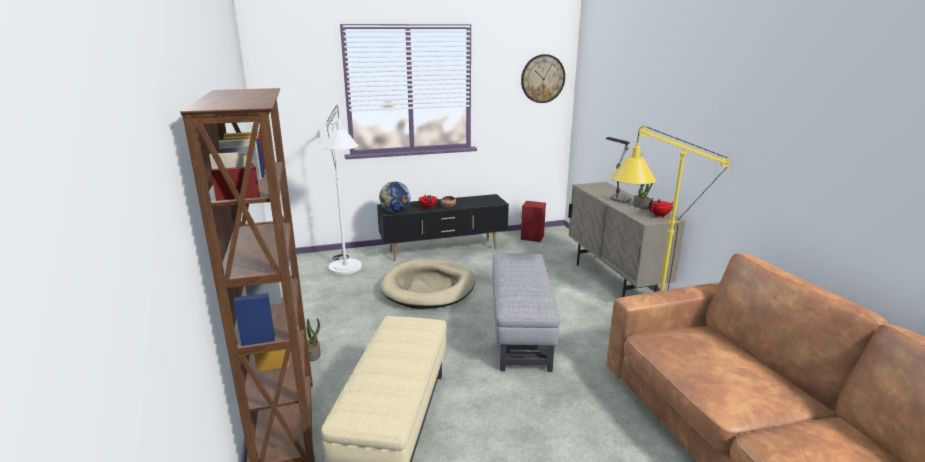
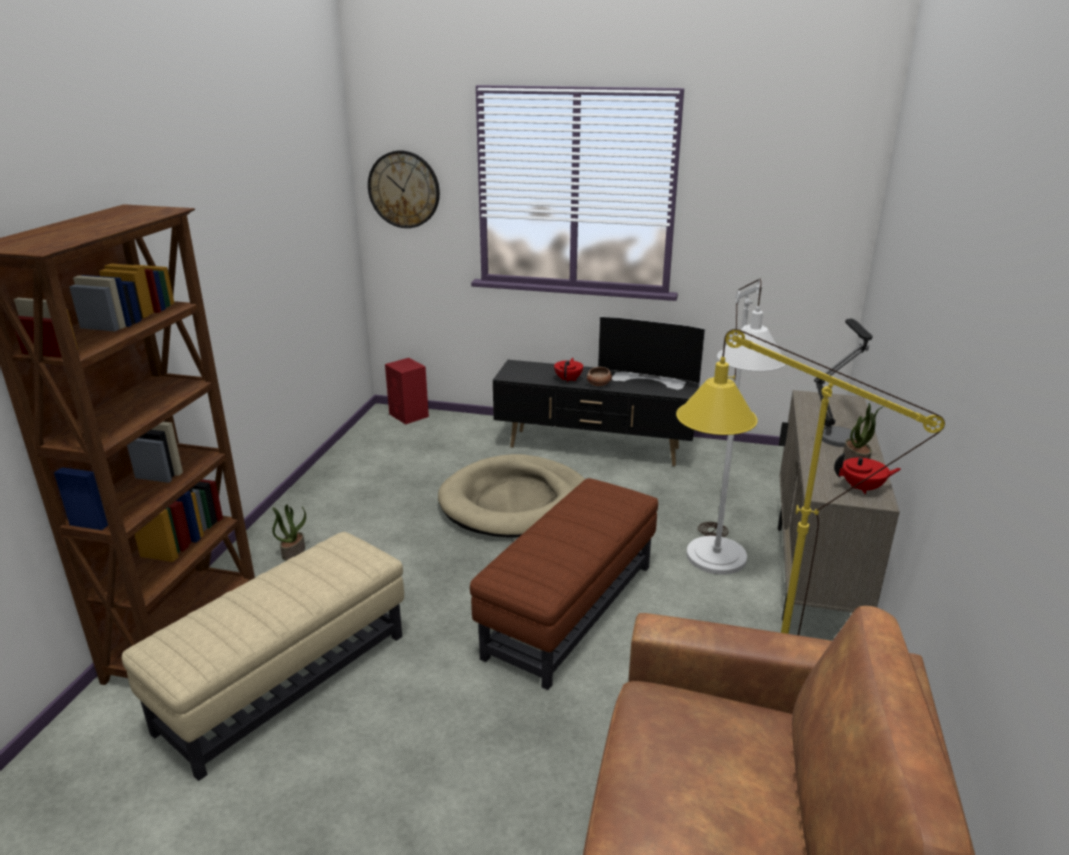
camera: 30 degrees right, 5 degrees up
(347, 271) = (438, 448): white floor lamp -> white floor lamp (717, 567)
(395, 211) = (518, 376): globe -> none
(472, 199) = (649, 379): none -> television
(520, 330) = (571, 610): grey ottoman -> brown ottoman
(533, 237) = (754, 461): red speaker -> red speaker (409, 415)
(542, 78) = (814, 189): wall clock -> wall clock (404, 189)

